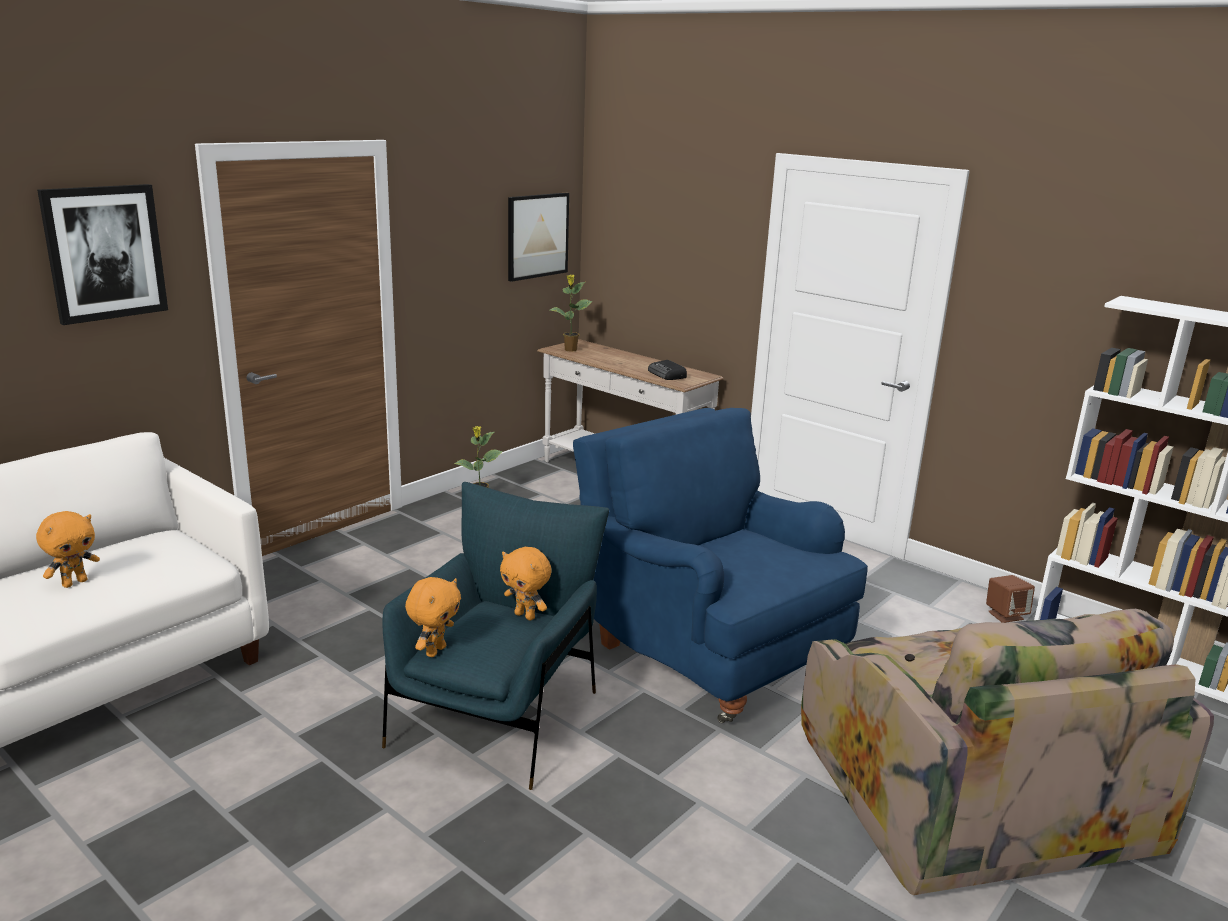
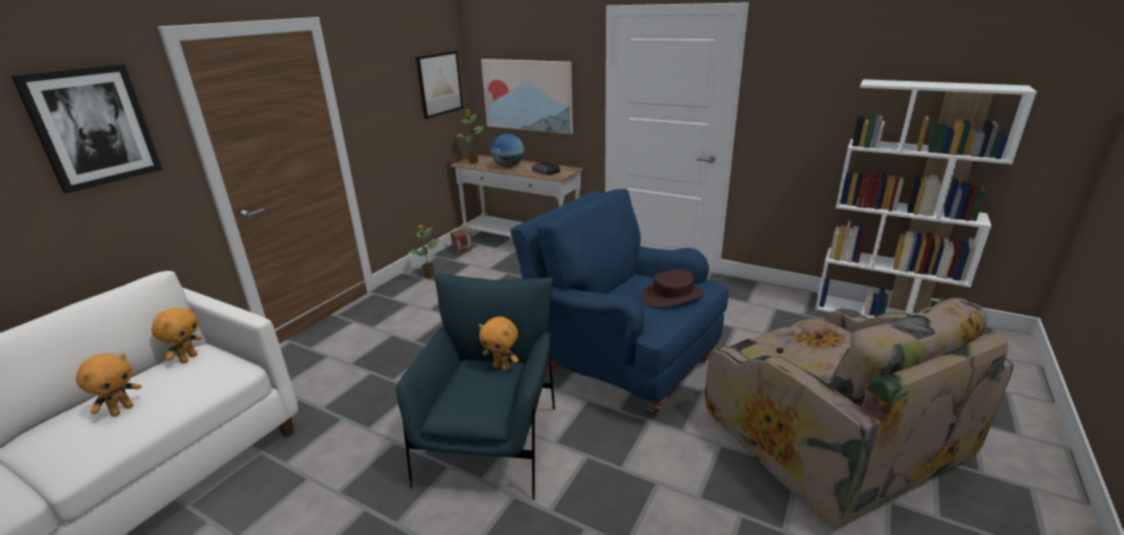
camera: 10 degrees left, 5 degrees up
(435, 651) = (443, 411): orange plush toy -> orange plush toy (188, 358)
(617, 361) = (509, 166): none -> globe
(659, 264) = (528, 95): none -> picture
(778, 562) = (672, 296): none -> brown hat
(1005, 615) = (795, 300): brown speaker -> brown speaker (462, 250)

